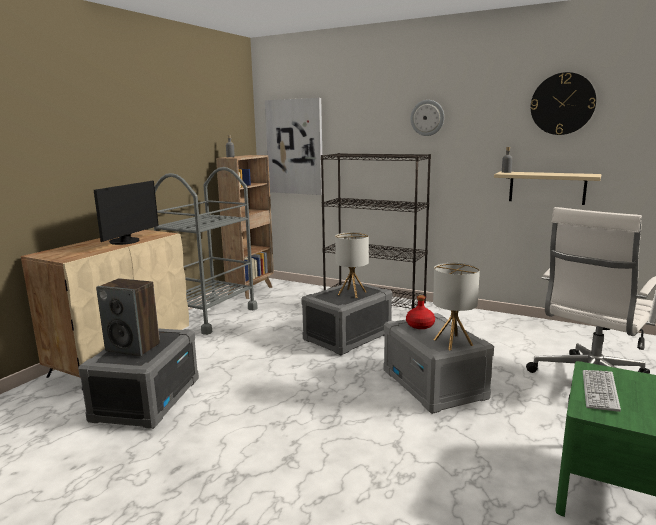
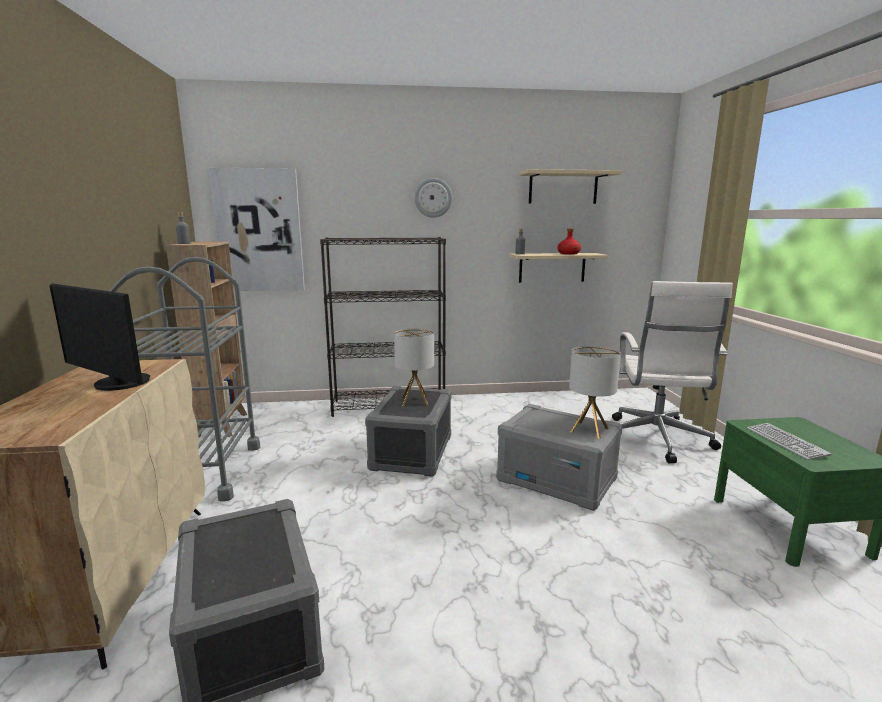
camera: 35 degrees left, 0 degrees up
(127, 241) = (116, 384): monitor -> monitor turned 135 degrees clockwise
(133, 347) = (233, 557): speaker -> none
(419, 325) = (535, 420): red bottle -> red bottle (568, 254)
(562, 104) = (563, 188): wall clock -> beige shelf

